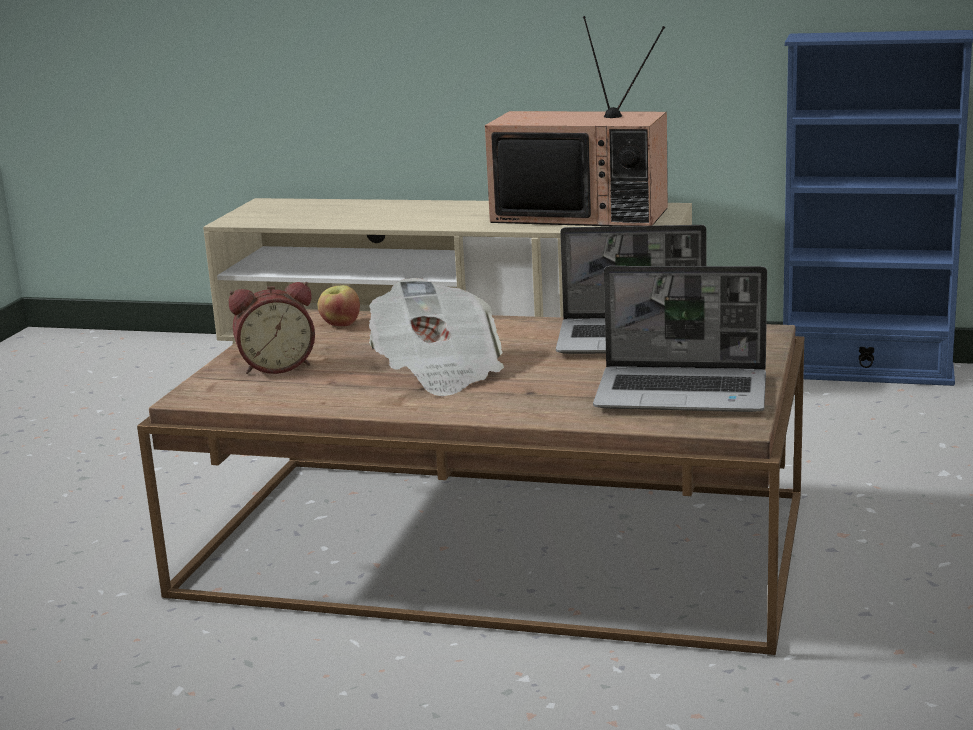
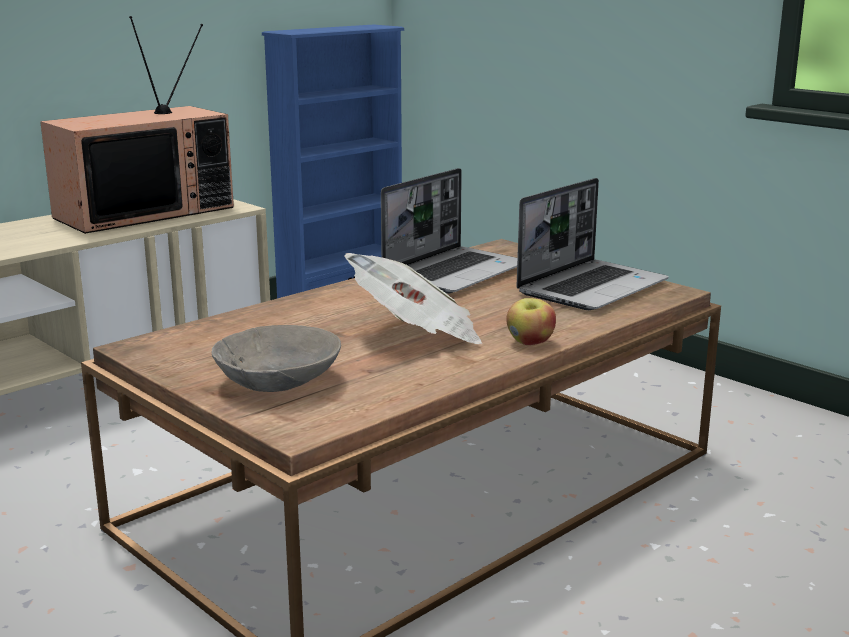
camera: 60 degrees left, 0 degrees up
(276, 366) = (279, 381): alarm clock -> grey bowl
(340, 324) = (208, 337): apple -> apple (530, 342)

